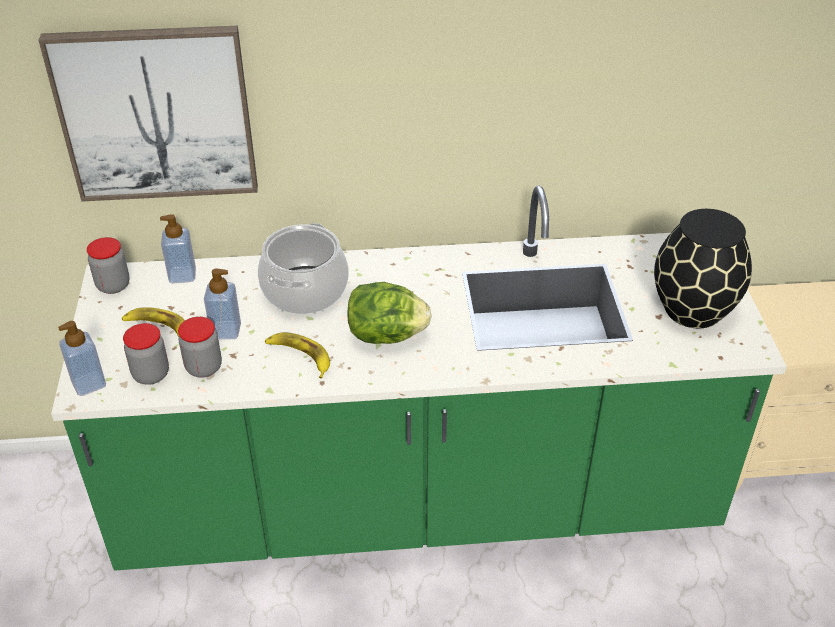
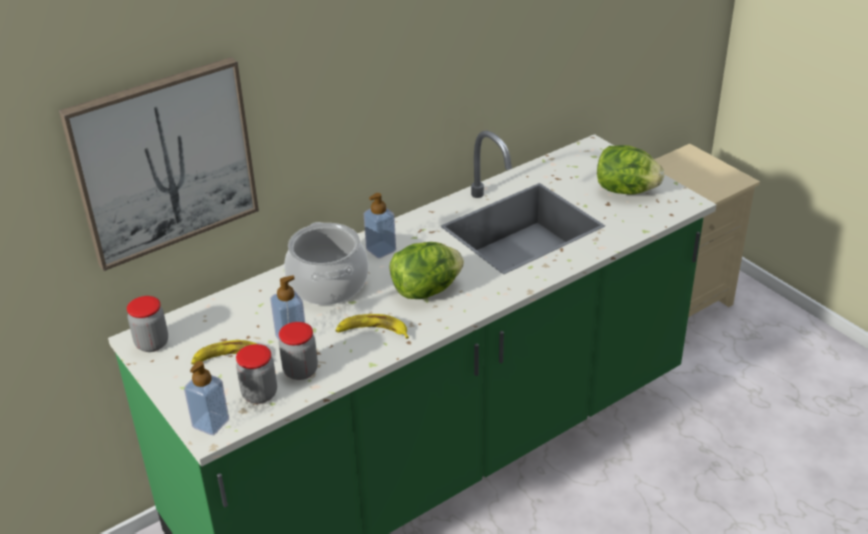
camera: 30 degrees left, 5 degrees down
(182, 275) = (208, 312): soap dispenser -> soap dispenser (381, 250)
(692, 309) = (625, 190): black vase -> lettuce

